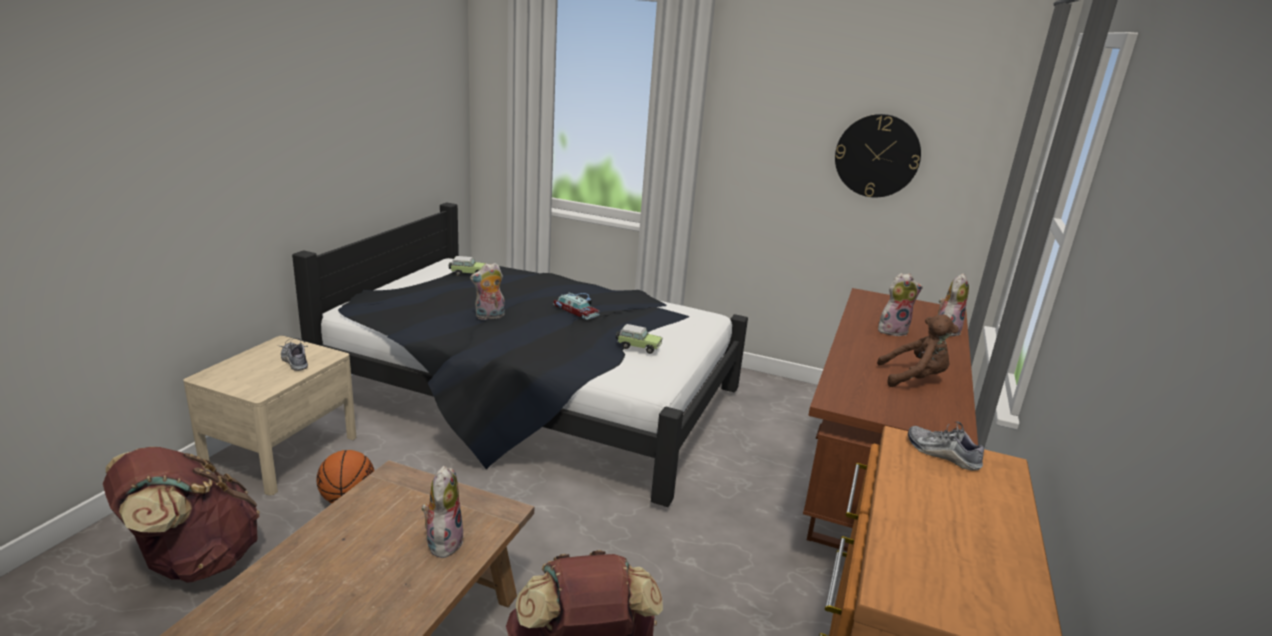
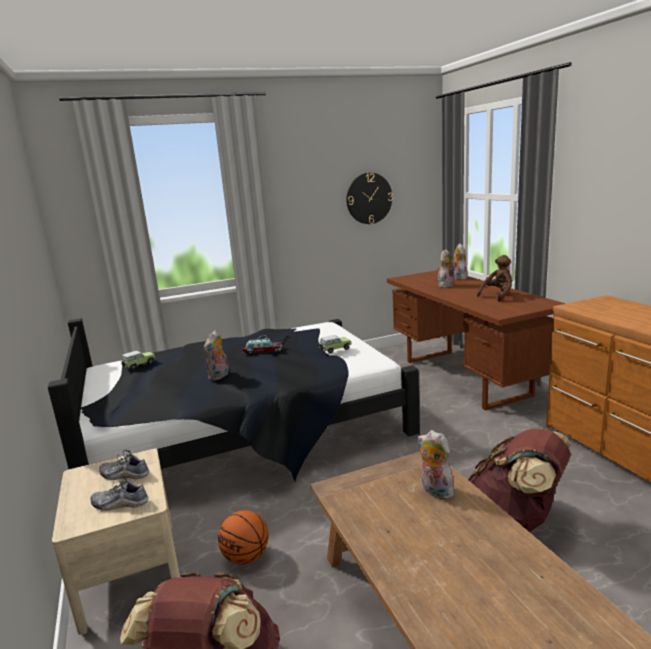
camera: 40 degrees left, 5 degrees down
(942, 454) = (590, 304): shoe -> shoe (120, 503)

